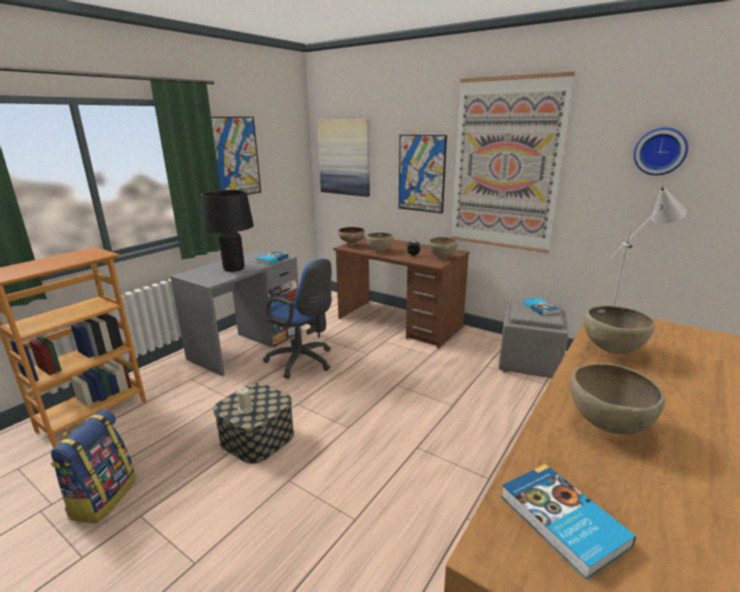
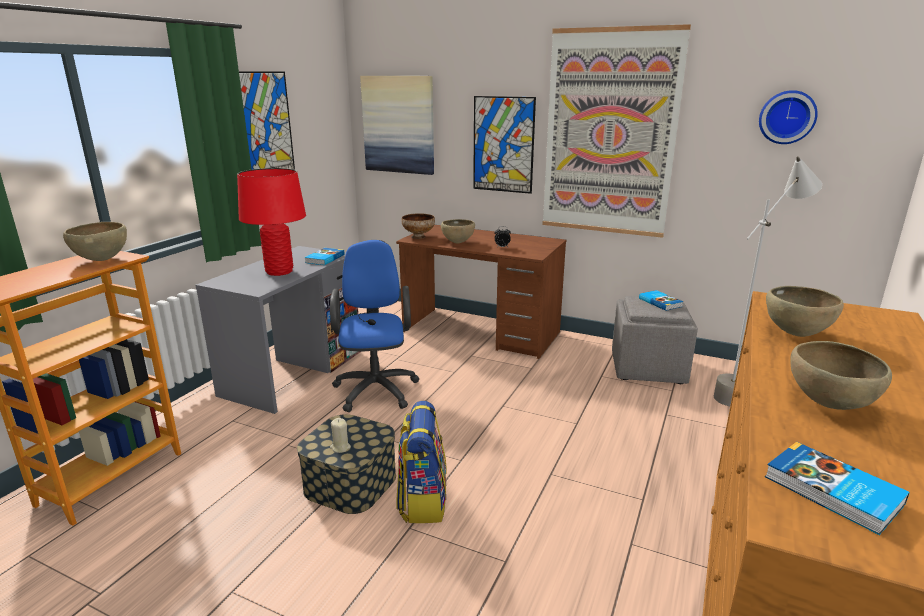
camera: 10 degrees left, 0 degrees up
(103, 497) = (170, 577): backpack -> backpack (422, 500)
(234, 268) = (279, 272): black table lamp -> red table lamp
(303, 362) = (376, 388): blue office chair -> blue office chair turned 120 degrees counterclockwise
(442, 257) = (537, 247): brown bowl -> brown bowl (102, 260)

